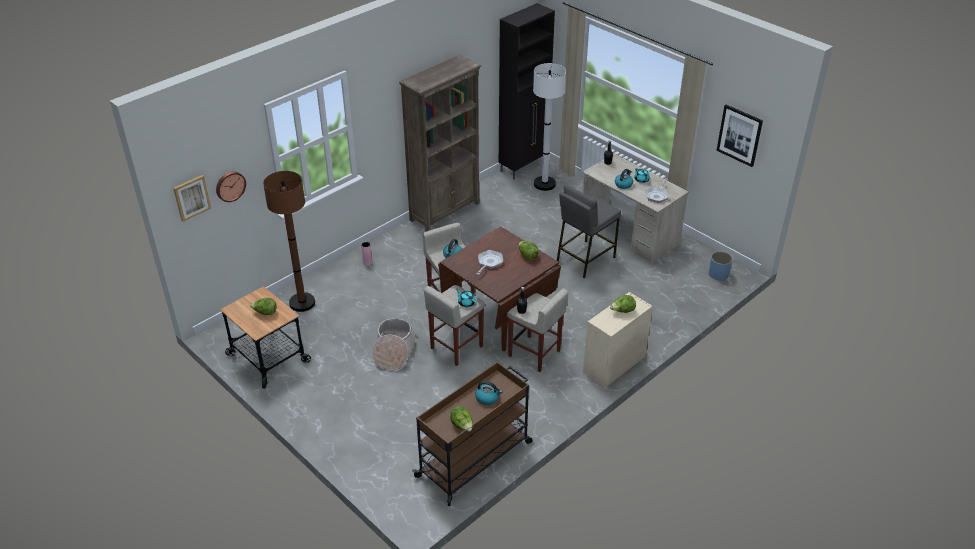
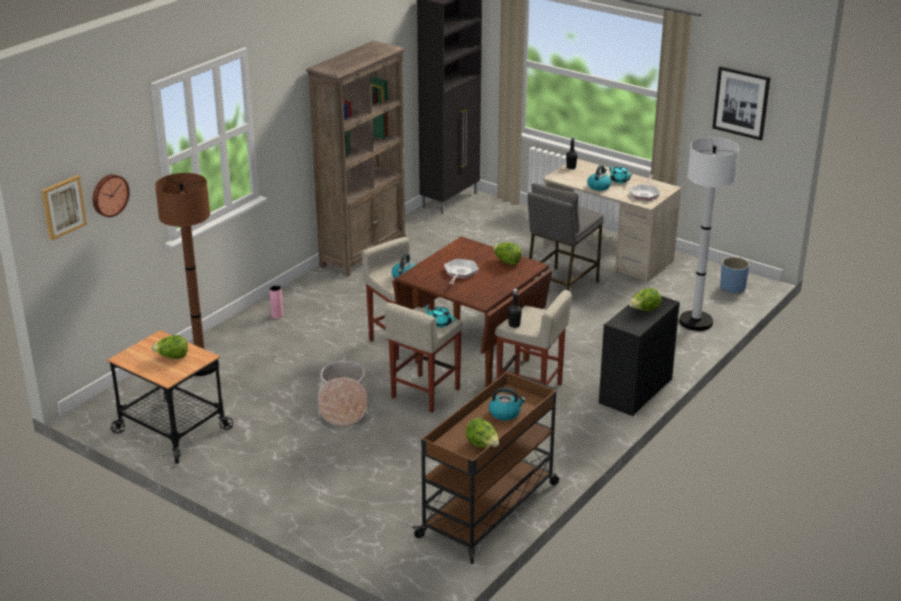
camera: 10 degrees left, 10 degrees down
(544, 184) = (483, 215): white floor lamp -> white floor lamp (696, 322)
(613, 365) = (635, 391): beige dresser -> black dresser

